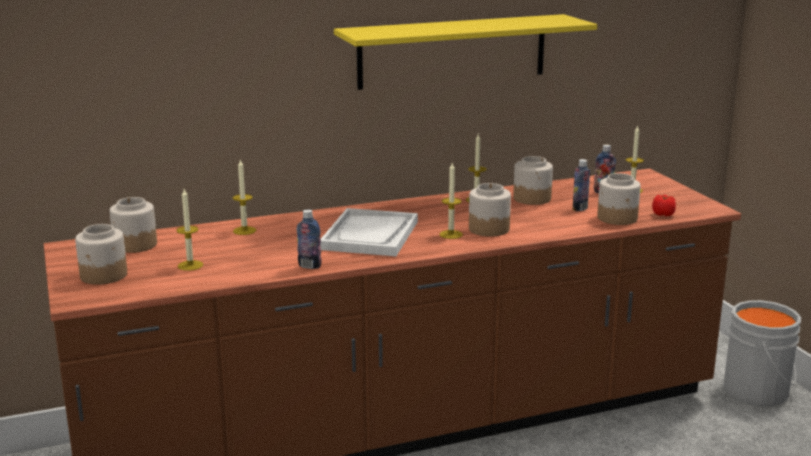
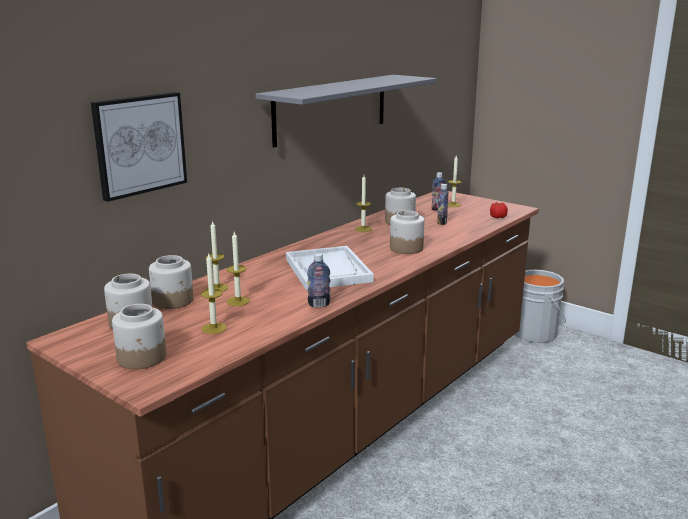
camera: 30 degrees left, 0 degrees up
(180, 73) = (139, 144): none -> picture
(451, 234) = (386, 257): candle -> candle (238, 301)
(452, 51) = (331, 108): yellow shelf -> grey shelf
(617, 218) = (475, 224): jar -> jar (173, 301)

